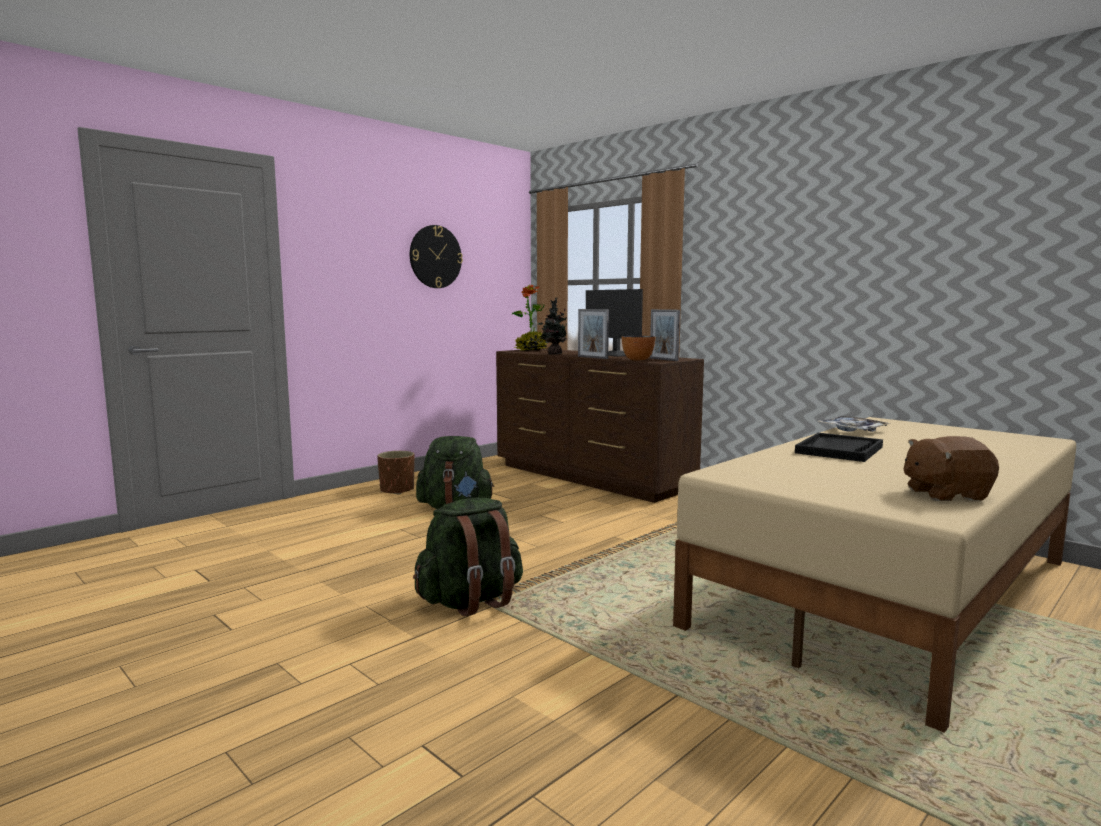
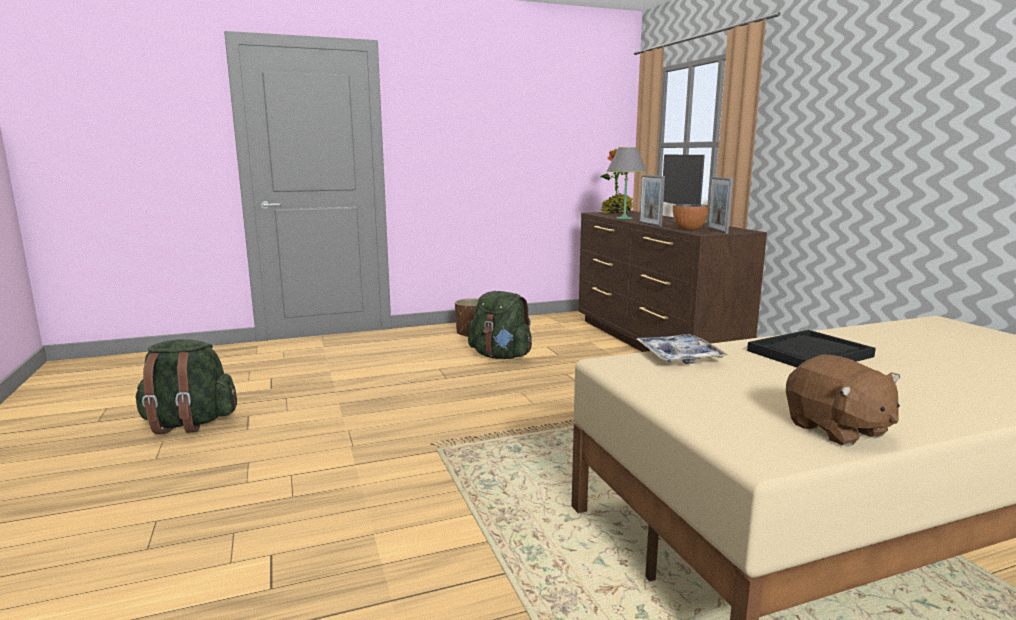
camera: 25 degrees right, 5 degrees up
(435, 257) = (530, 122): wall clock -> none
(471, 601) = (427, 443): green backpack -> green backpack (188, 423)
(553, 354) = (624, 218): potted plant -> grey table lamp
(852, 430) = (878, 330): tray -> tray (679, 356)
(945, 494) = (836, 429): brown plush toy -> brown plush toy turned 135 degrees counterclockwise

